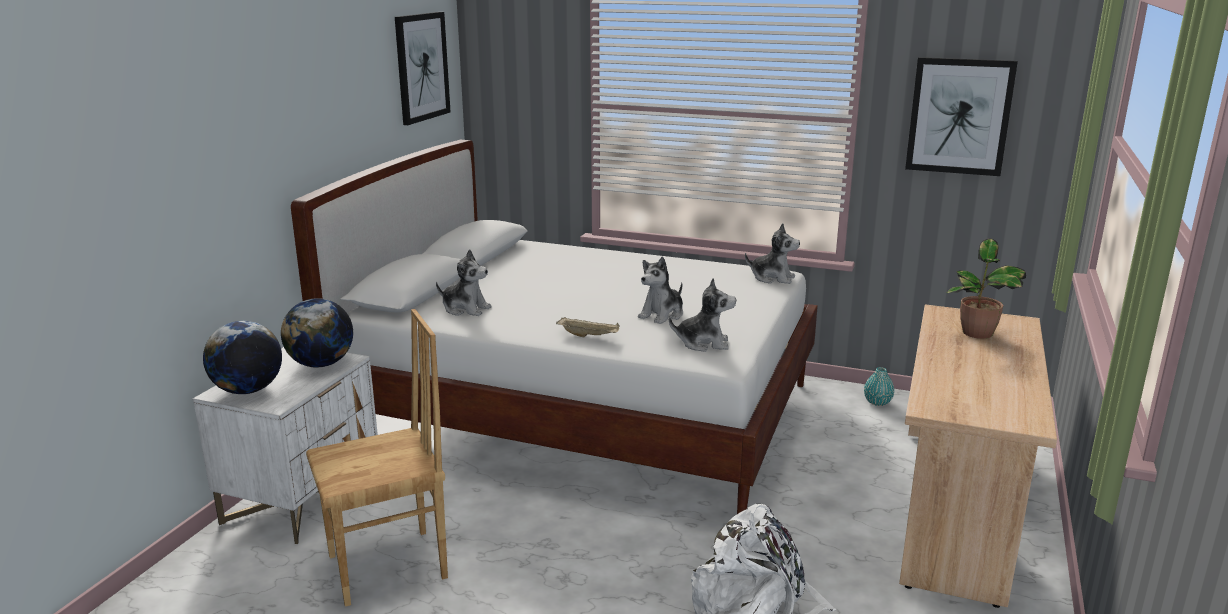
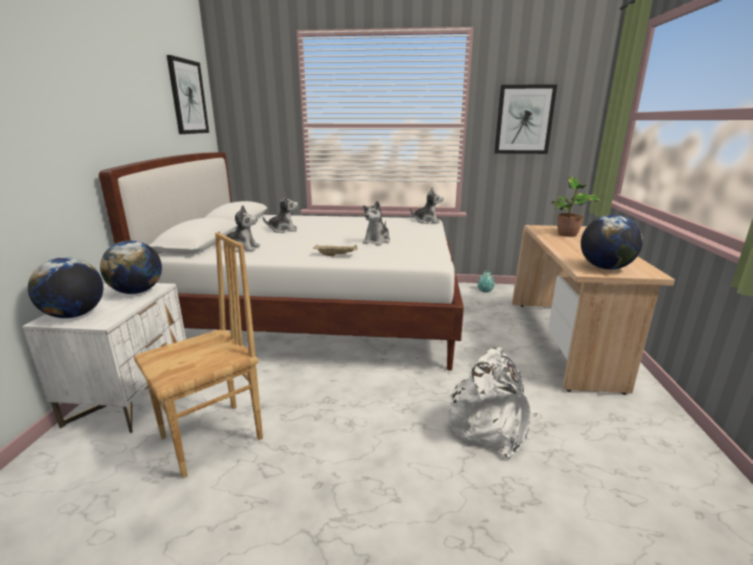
camera: 15 degrees left, 0 degrees up
(703, 343) = (413, 253): plush toy -> plush toy (283, 230)
(966, 406) = (605, 268): none -> globe

